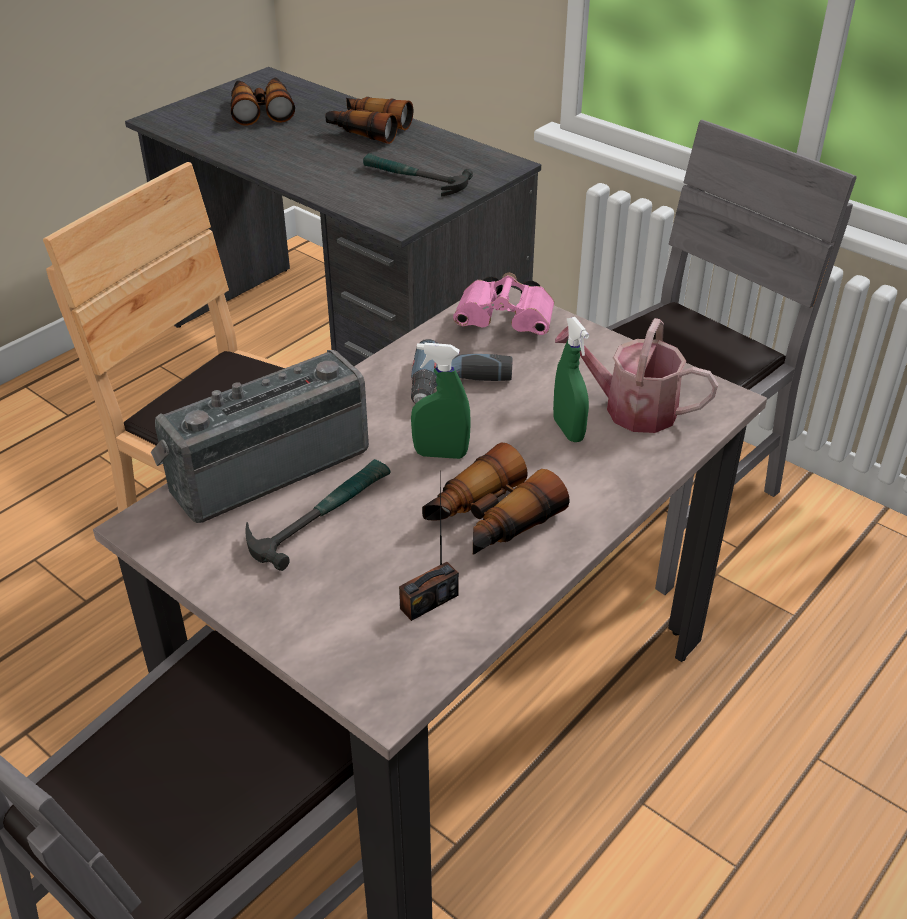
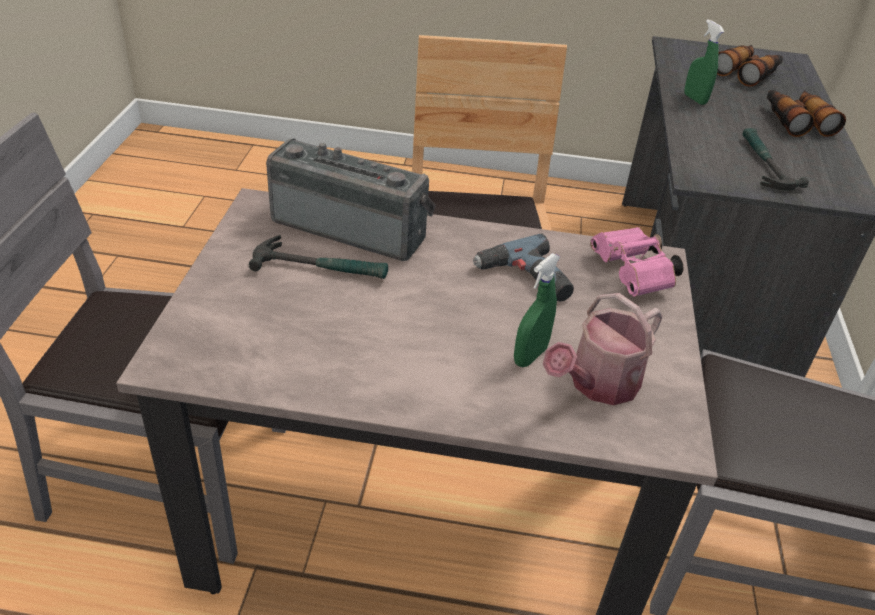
camera: 55 degrees right, 0 degrees up
(429, 601) = (270, 349): radio -> none
(441, 454) = (435, 298): green spray bottle -> green spray bottle (694, 99)
(489, 520) = (382, 349): binoculars -> none
(630, 408) = (597, 384): watering can -> watering can turned 120 degrees counterclockwise

